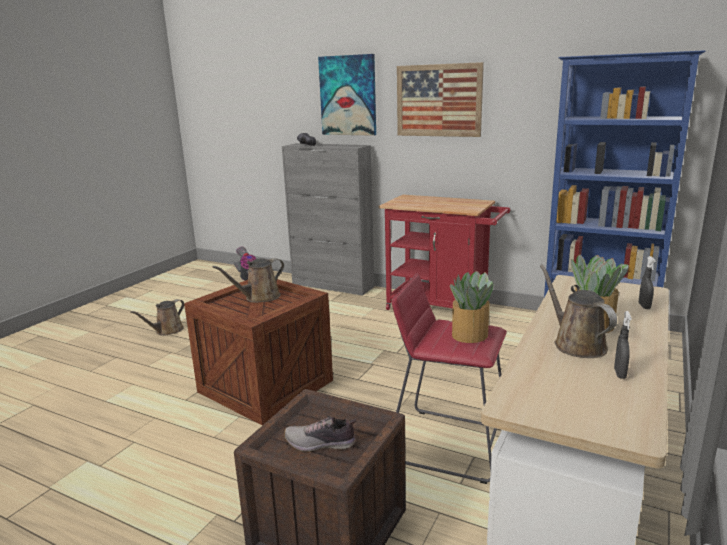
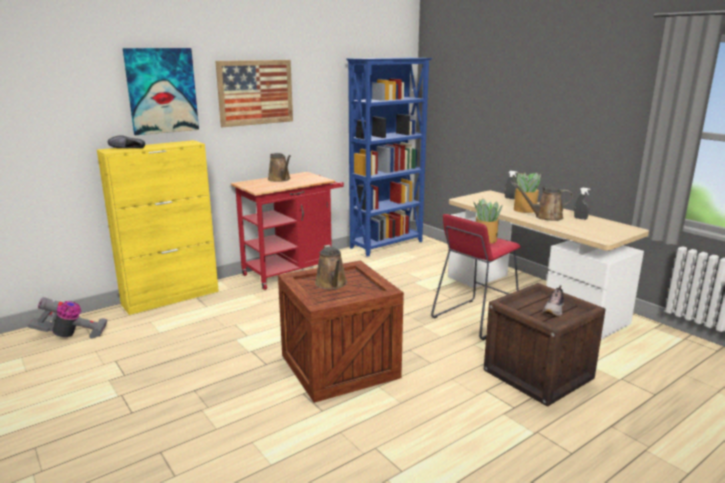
camera: 65 degrees left, 0 degrees up
(167, 331) = (135, 407): brown watering can -> brown watering can (280, 179)
(333, 285) = (171, 297): grey cabinet -> yellow cabinet

